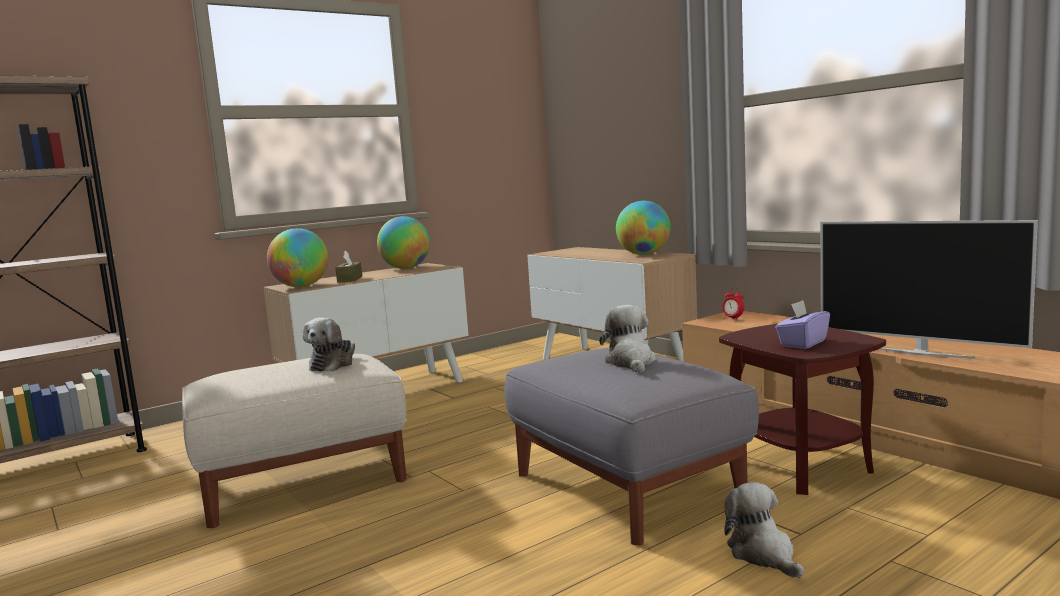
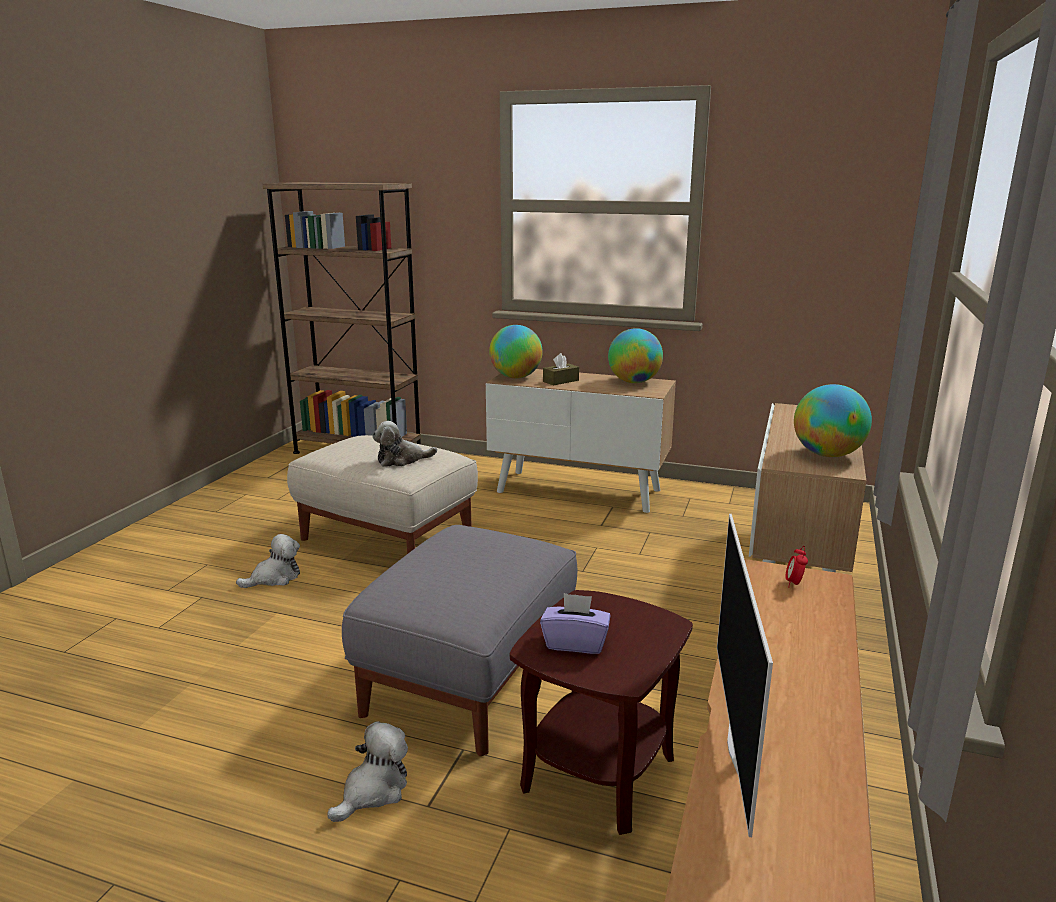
camera: 55 degrees right, 10 degrees up
(631, 362) = (472, 569): plush toy -> plush toy (274, 578)

